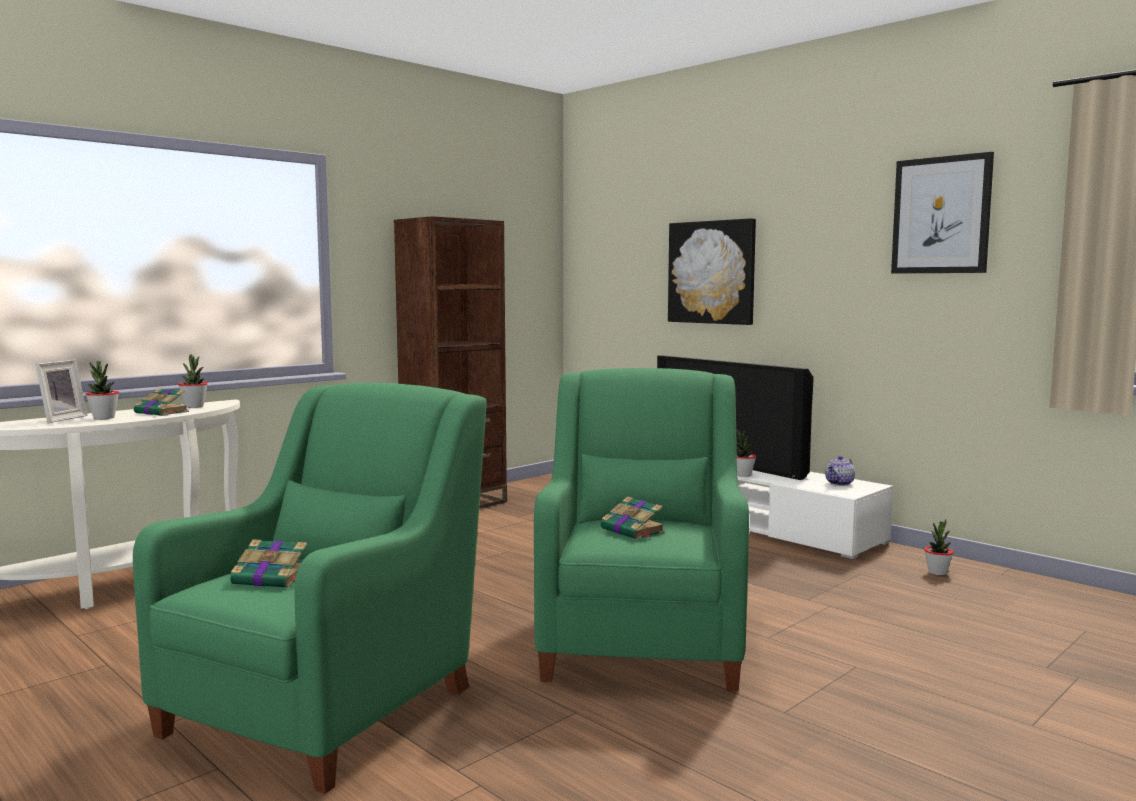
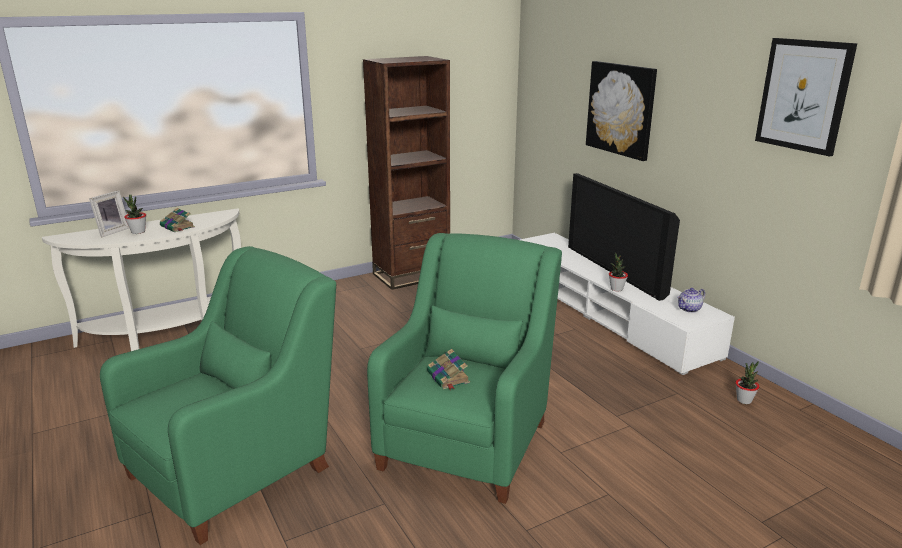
camera: 15 degrees right, 15 degrees up
(194, 406) = (203, 218): potted plant -> none
(273, 579) = (182, 401): book -> none

